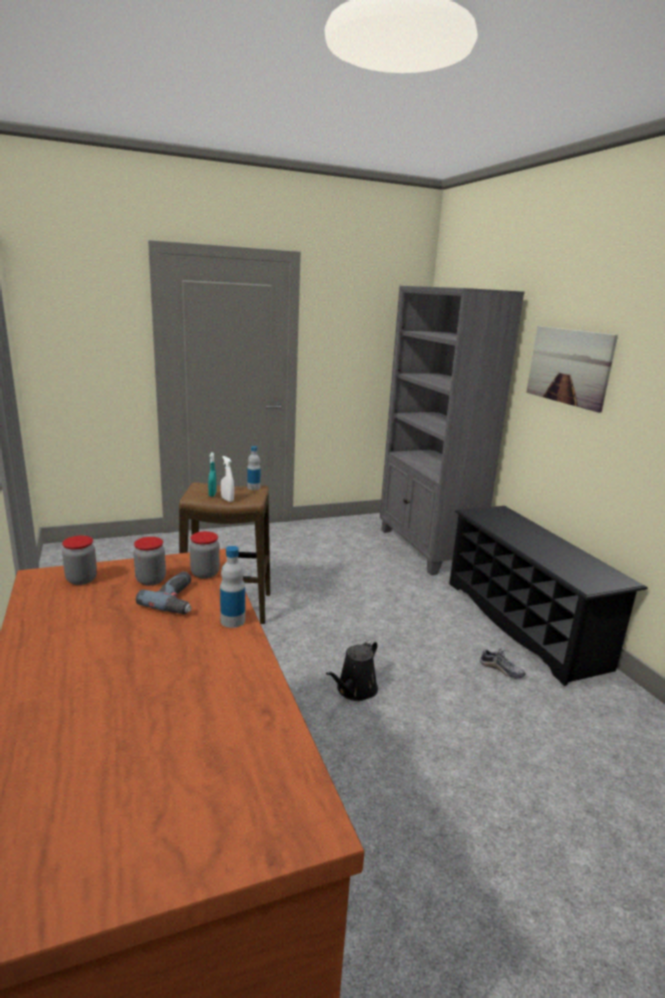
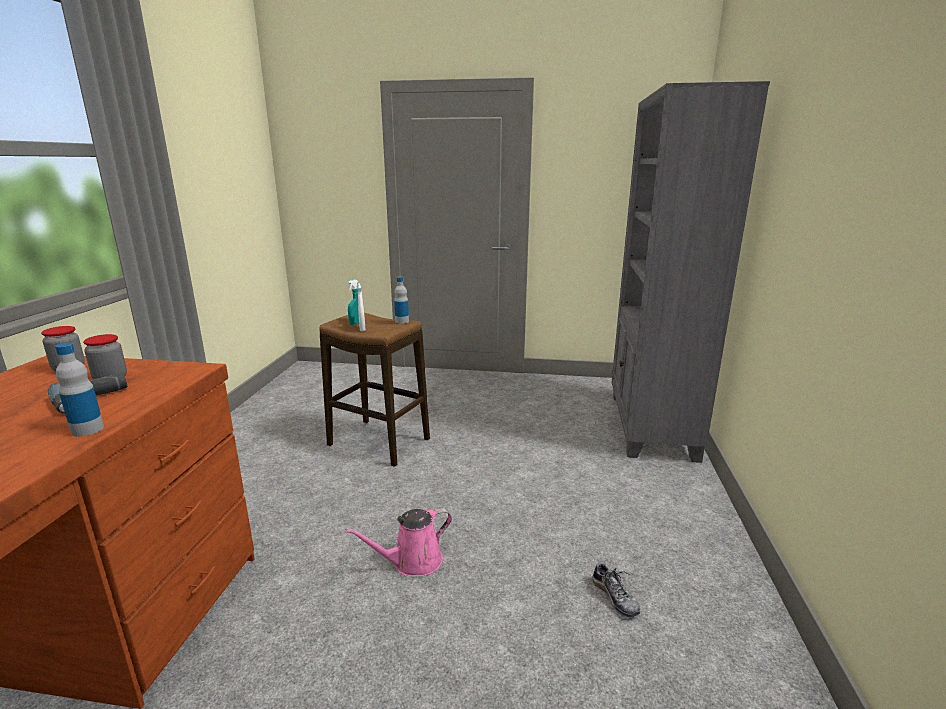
camera: 30 degrees right, 0 degrees up
(205, 573) = (161, 382): jar -> none
(355, 690) = (412, 562): black watering can -> pink watering can
(523, 623) = (705, 546): black shoe rack -> none
(569, 366) = (805, 180): picture -> none

